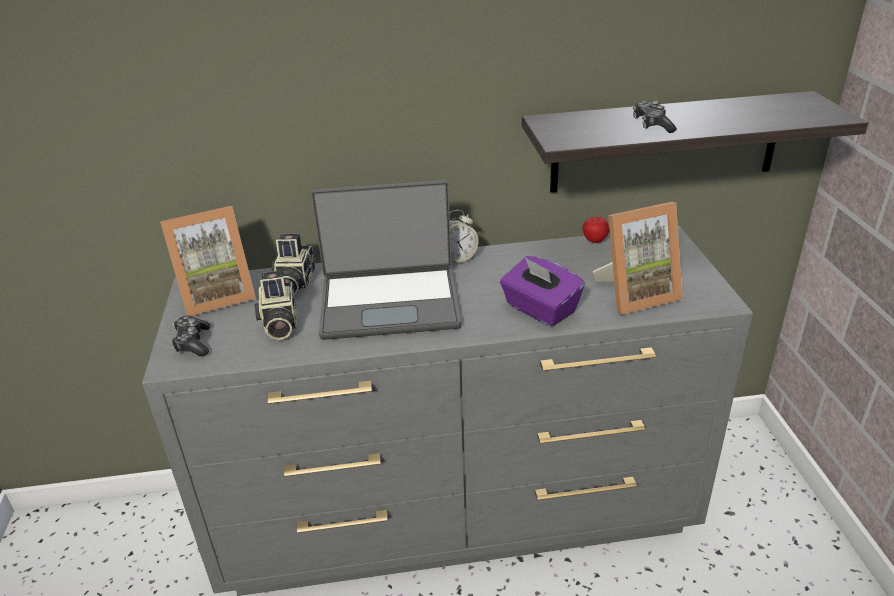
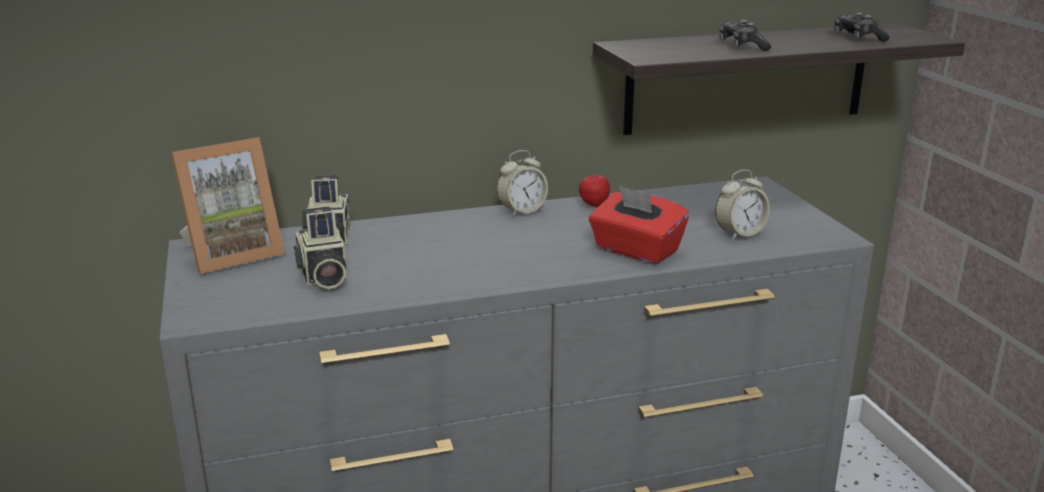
camera: 10 degrees left, 10 degrees down
(193, 343) = (215, 298): game controller -> game controller (857, 38)
(390, 303) = (454, 252): laptop -> none
(540, 309) = (636, 251): purple tissue box -> red tissue box
(594, 241) = (676, 192): apple -> apple (593, 206)
(635, 294) = (739, 234): picture frame -> alarm clock

